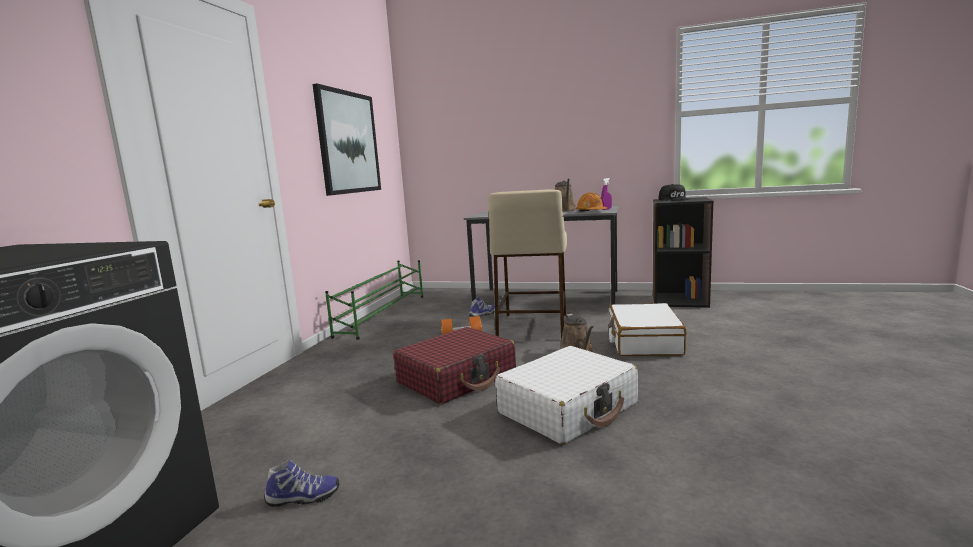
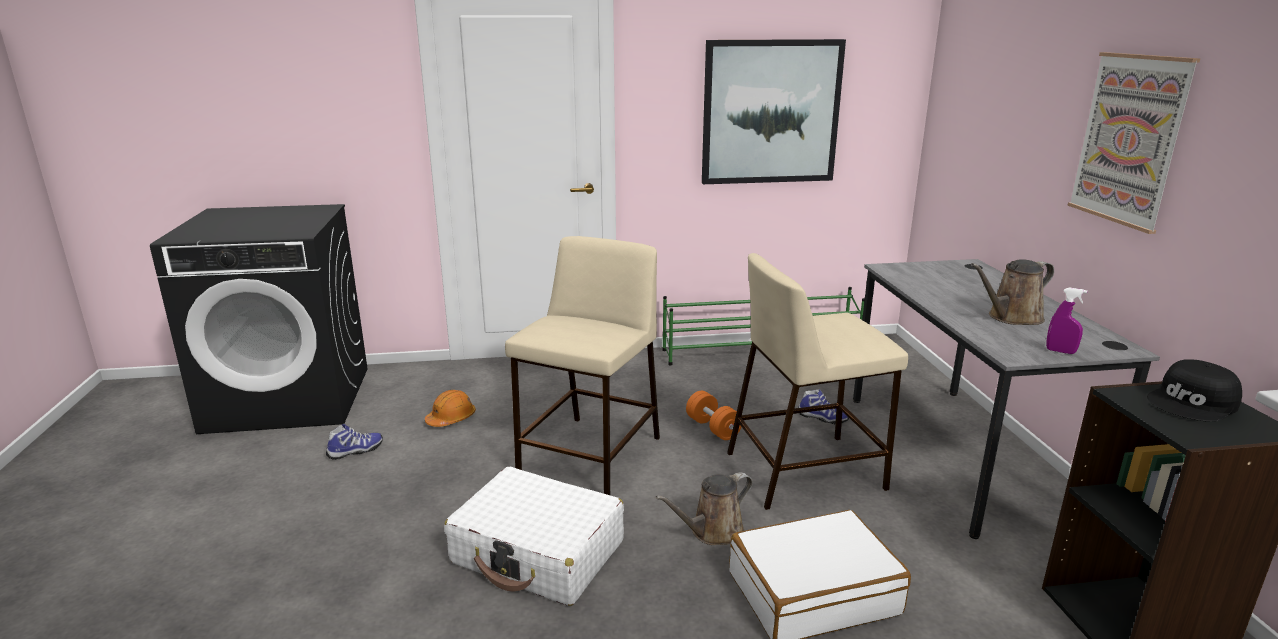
camera: 65 degrees right, 10 degrees up
(303, 498) = (356, 451): shoe -> shoe turned 90 degrees counterclockwise
(457, 378) = (590, 457): red suitcase -> beige stool
(566, 125) = (1130, 140): none -> picture
(591, 212) = (1001, 342): orange hard hat -> orange hard hat (451, 419)

